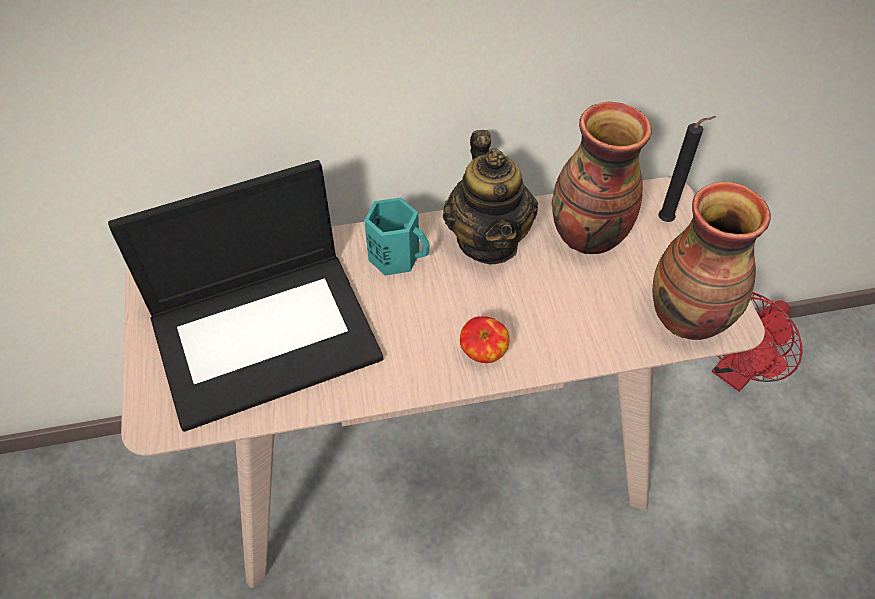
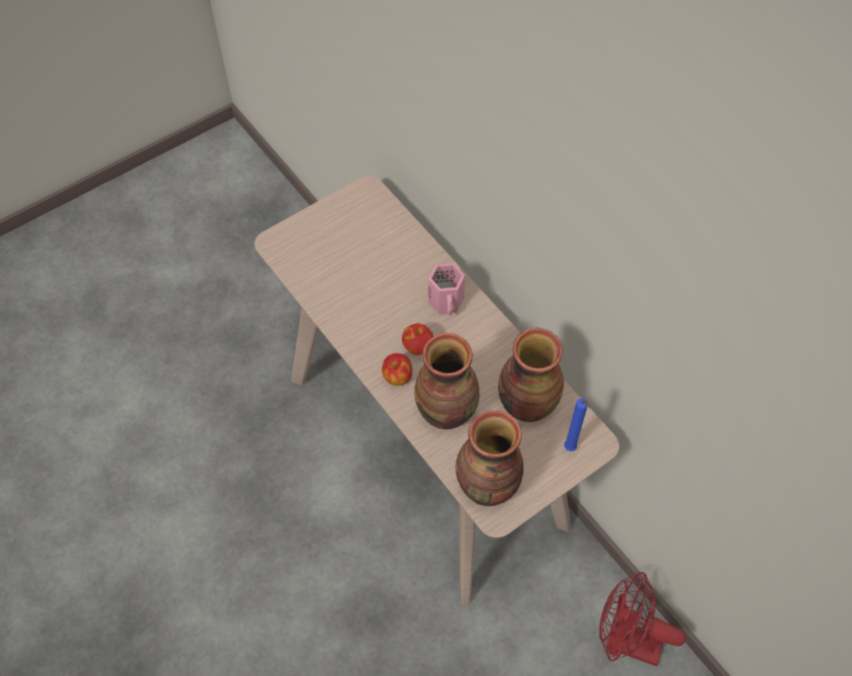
camera: 65 degrees right, 5 degrees up
(266, 334) = (354, 264): laptop -> none
(396, 255) = (447, 302): turquoise mug -> pink mug
(447, 312) = (418, 346): none -> apple
(488, 241) = (488, 347): teapot -> none
(562, 317) = (447, 411): none -> vase
(668, 220) = (570, 449): black candle -> blue candle

